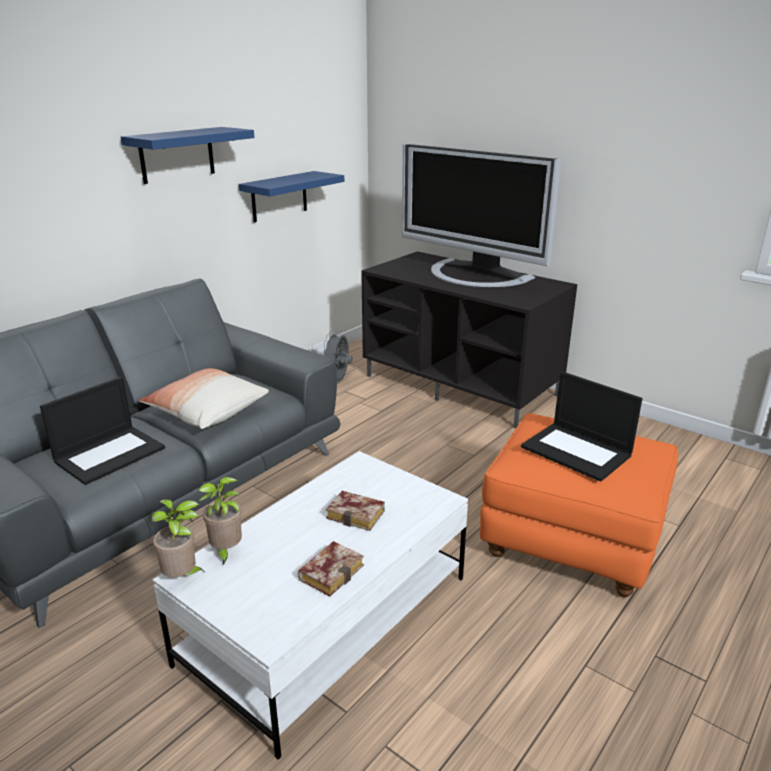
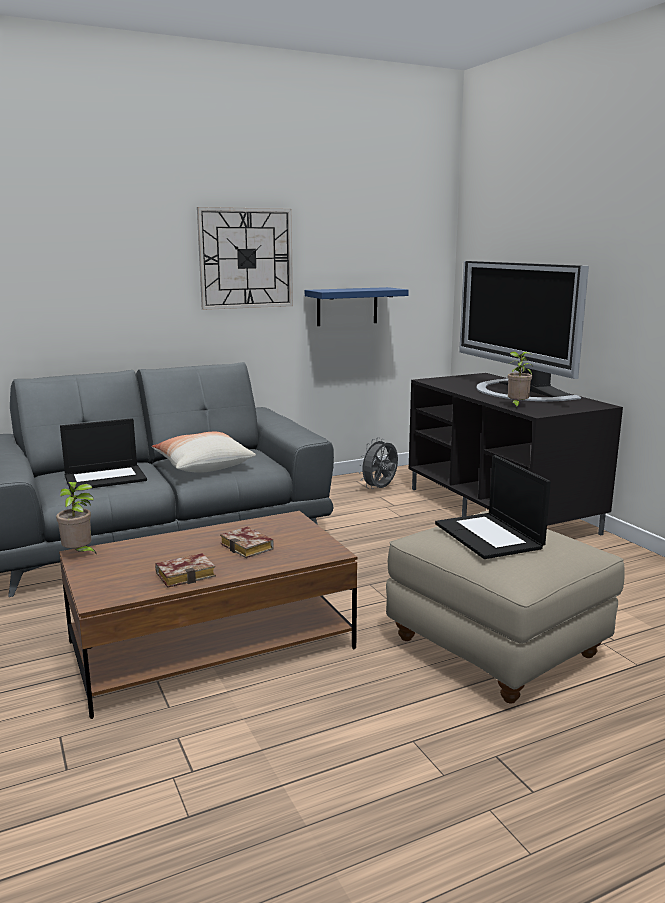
camera: 25 degrees right, 10 degrees down
(177, 155) = (246, 258): blue shelf -> wall clock
(226, 551) = (124, 547): potted plant -> potted plant (517, 406)
(327, 619) = (211, 645): white coffee table -> brown coffee table
(572, 541) = (496, 648): orange ottoman -> beige ottoman

